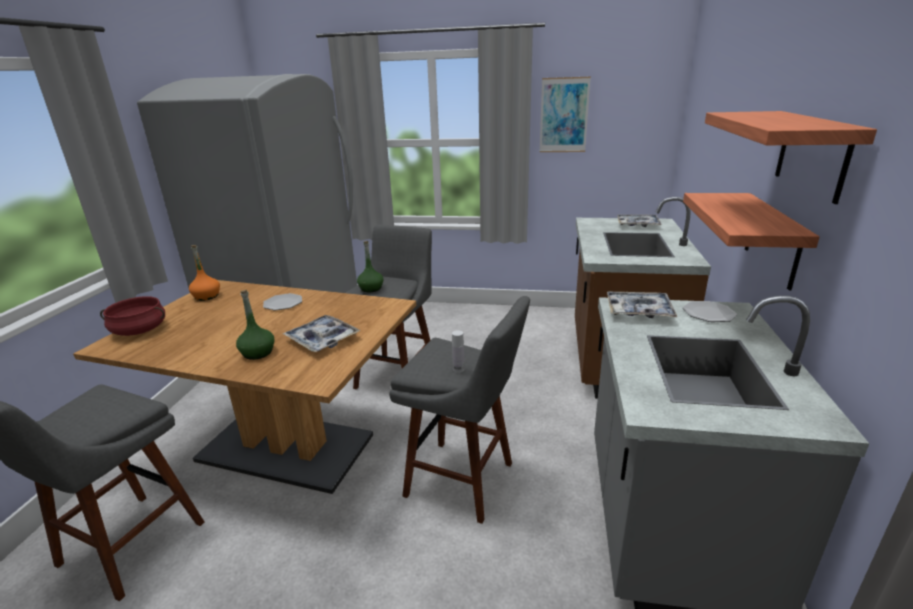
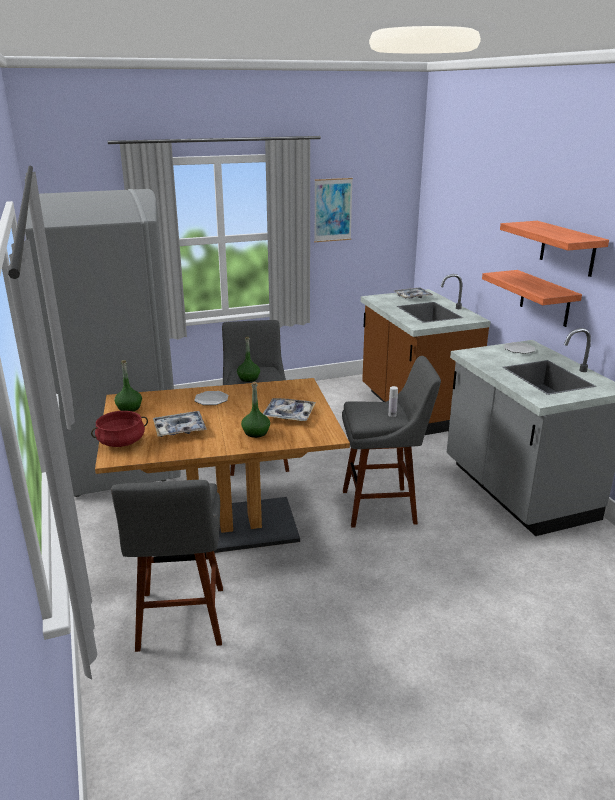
camera: 30 degrees left, 0 degrees up
(207, 296) = (129, 408): orange bottle -> green bottle
(639, 311) = (482, 354): tray -> tray (180, 429)

